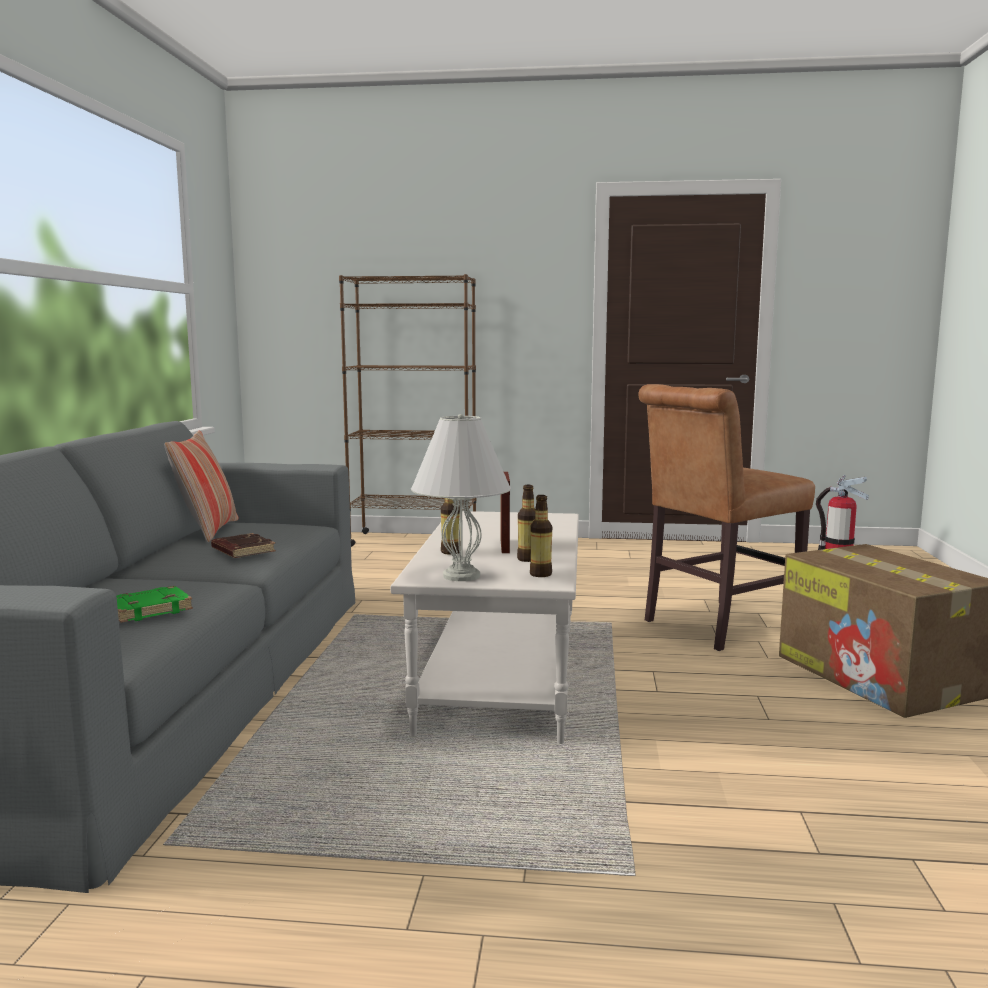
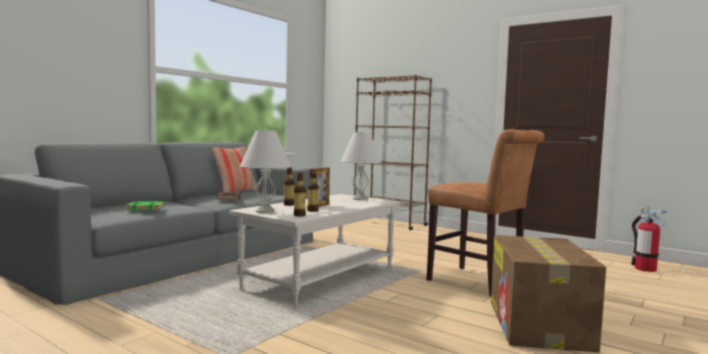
camera: 30 degrees right, 5 degrees down
(514, 518) = (360, 199): none -> white table lamp
(715, 626) = (480, 283): brown chair -> brown chair turned 135 degrees counterclockwise

